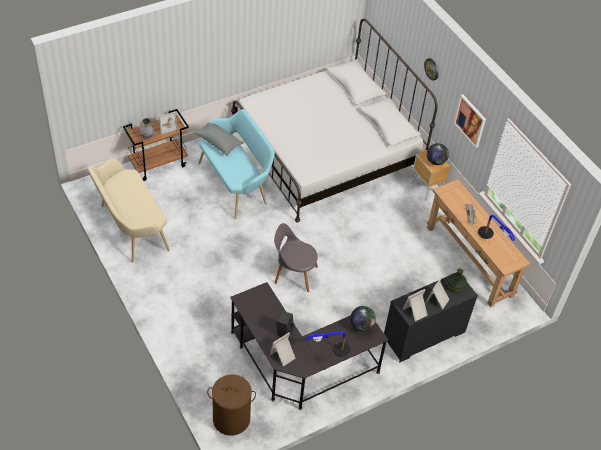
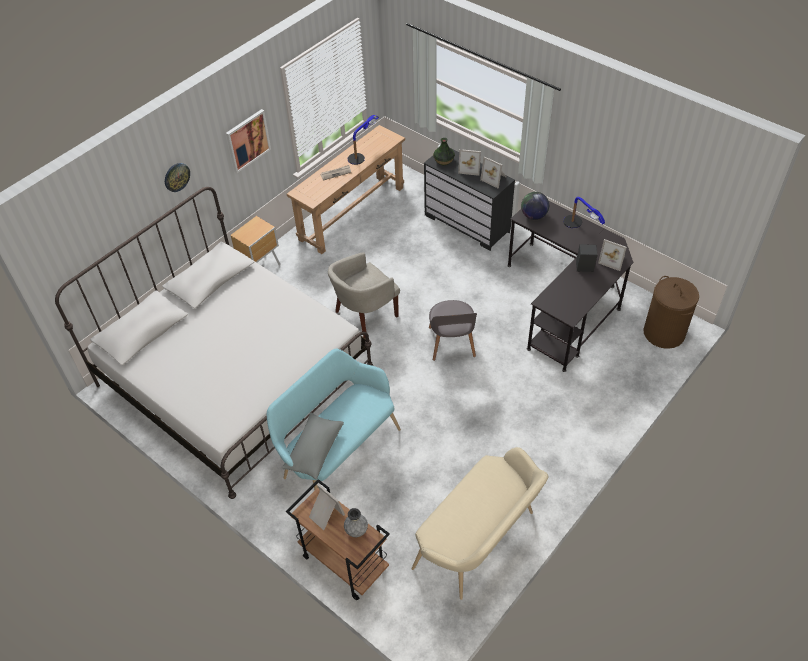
camera: 105 degrees left, 0 degrees up
(347, 233) = (365, 316): none -> beige armchair
(435, 161) = (254, 228): globe -> none

